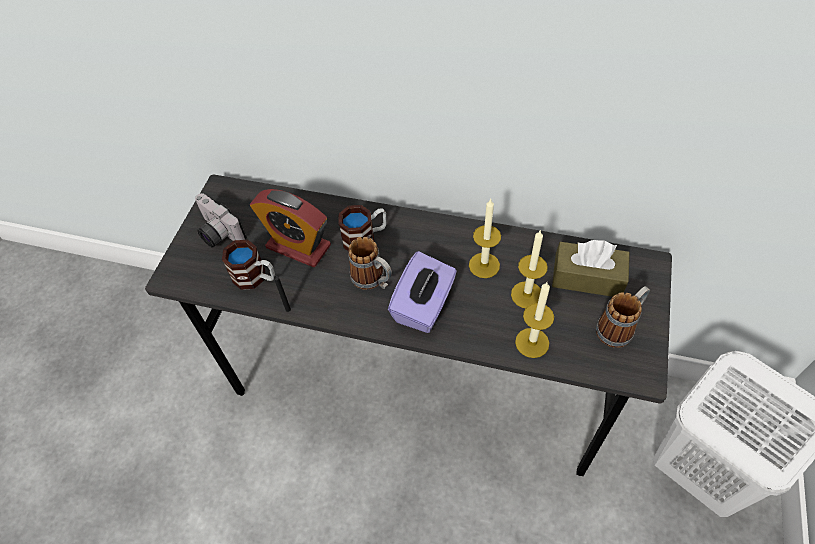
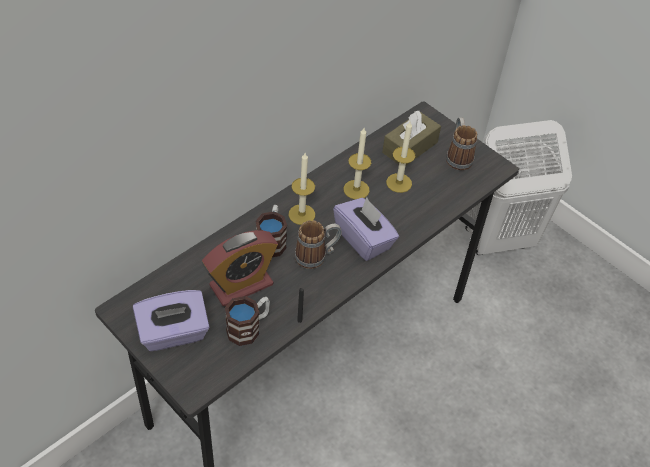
camera: 65 degrees left, 5 degrees down
(217, 233) = (173, 334): camera -> purple tissue box
(532, 342) = (437, 202): candle -> candle (301, 214)

